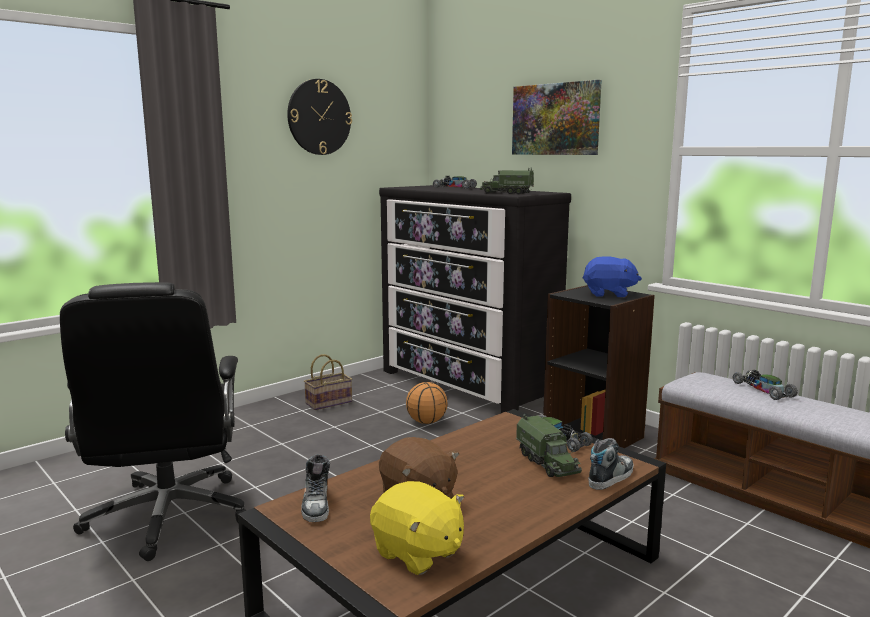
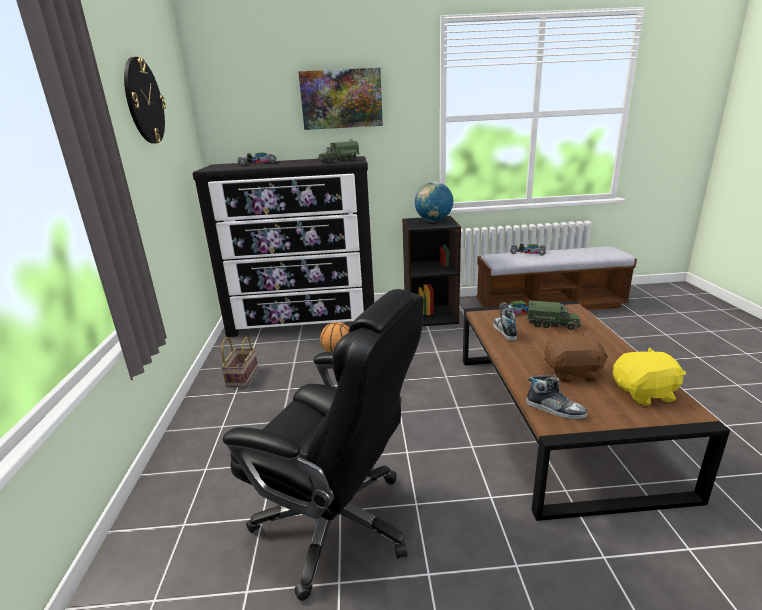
camera: 50 degrees left, 10 degrees up
(609, 294) = (433, 221): blue plush toy -> globe
(610, 477) = (583, 316): shoe -> shoe (504, 331)

